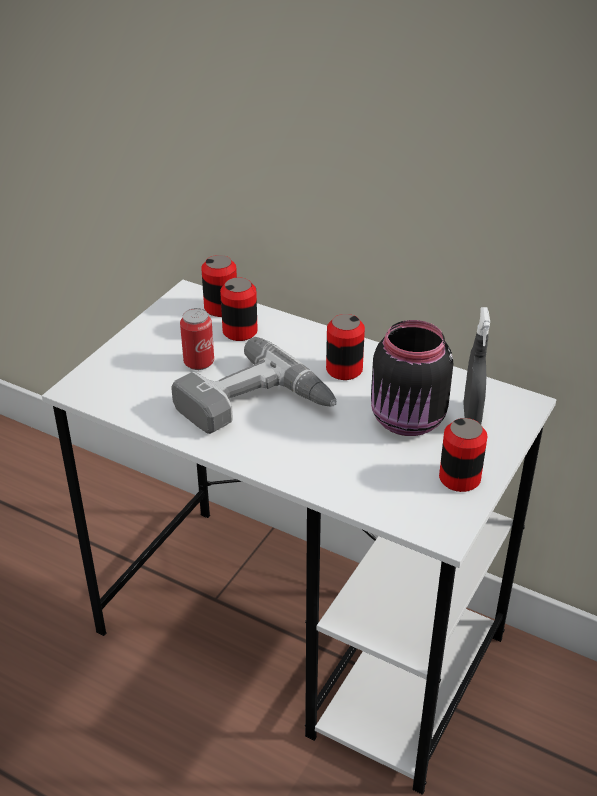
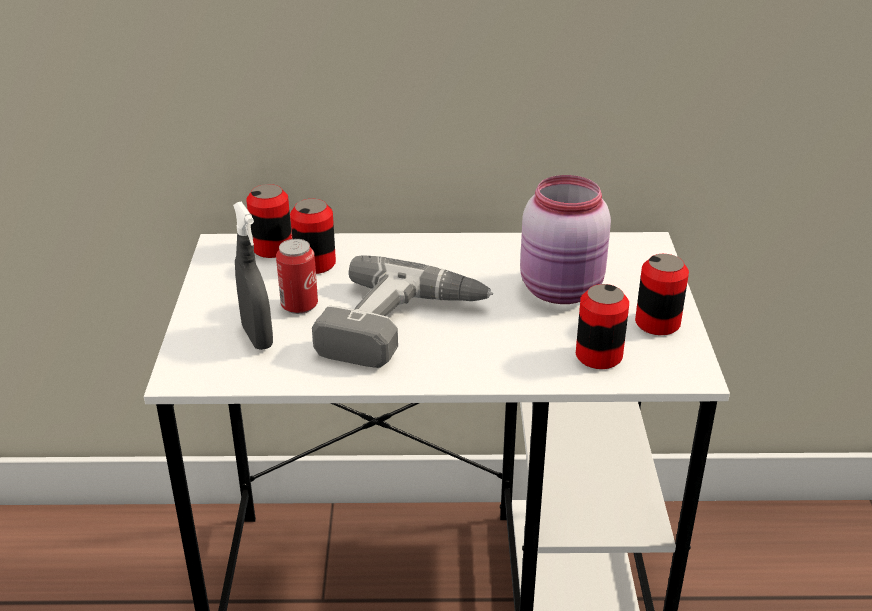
camera: 30 degrees left, 5 degrees down
(344, 369) = (456, 266): can -> can (598, 356)
(408, 421) = (563, 290): black jar -> pink jar
(471, 416) = (614, 268): grey spray bottle -> grey spray bottle (257, 337)

